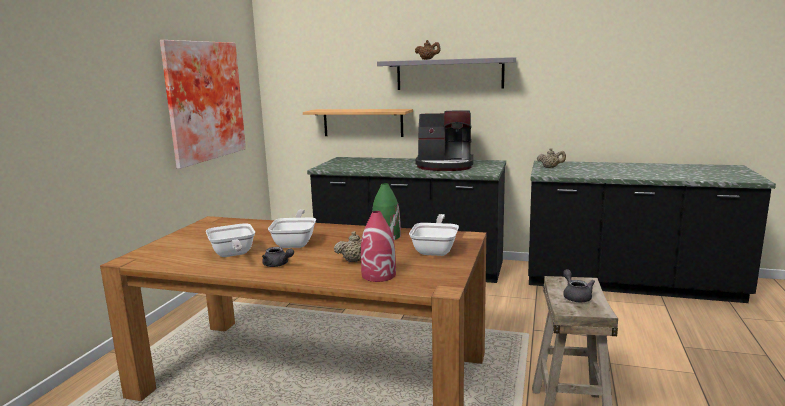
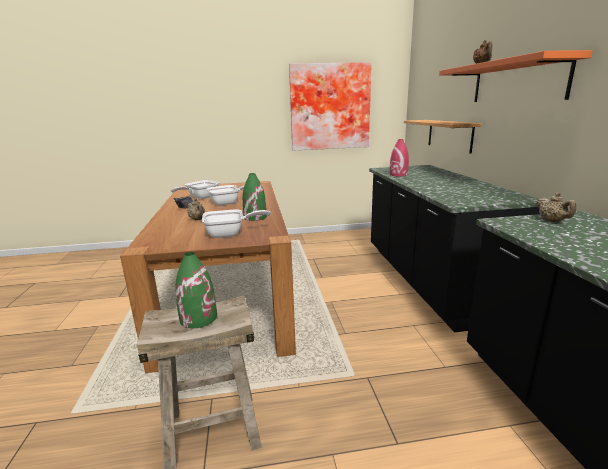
camera: 65 degrees right, 5 degrees up
(379, 275) = (168, 229): red vase -> red vase (398, 174)
(445, 166) = (458, 188): coffee machine -> none
(449, 74) = (517, 81): grey shelf -> orange shelf
(575, 296) = (198, 318): grey teapot -> green vase

